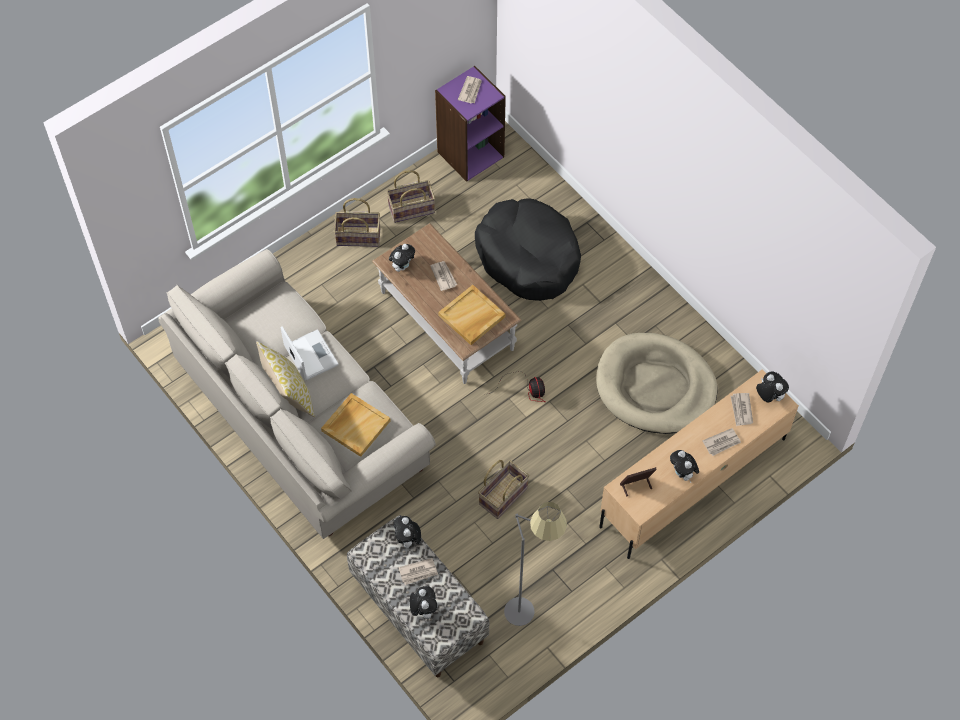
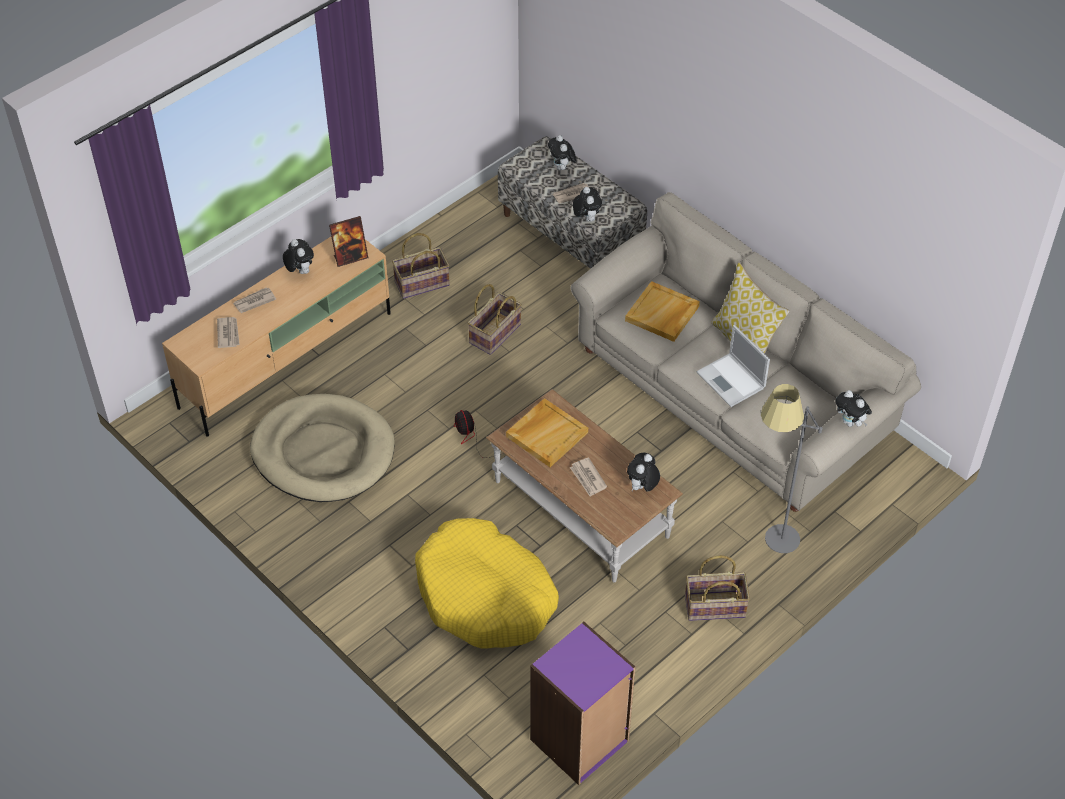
camera: 175 degrees right, 10 degrees down
(411, 208) = (651, 651): basket -> basket (422, 284)
(470, 91) = (582, 669): newspaper -> none
(528, 257) = (485, 595): black dog bed -> yellow dog bed
(531, 604) = (459, 246): grey floor lamp -> grey floor lamp (770, 547)
(769, 396) = (194, 349): plush toy -> plush toy (850, 422)

